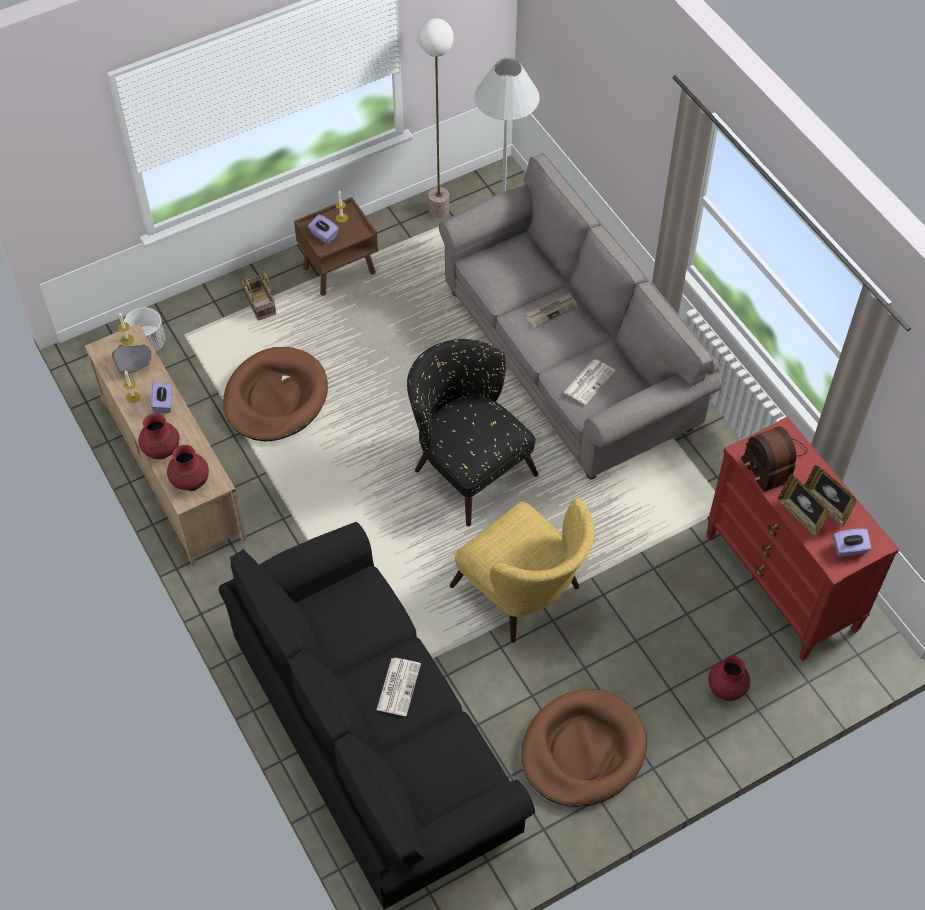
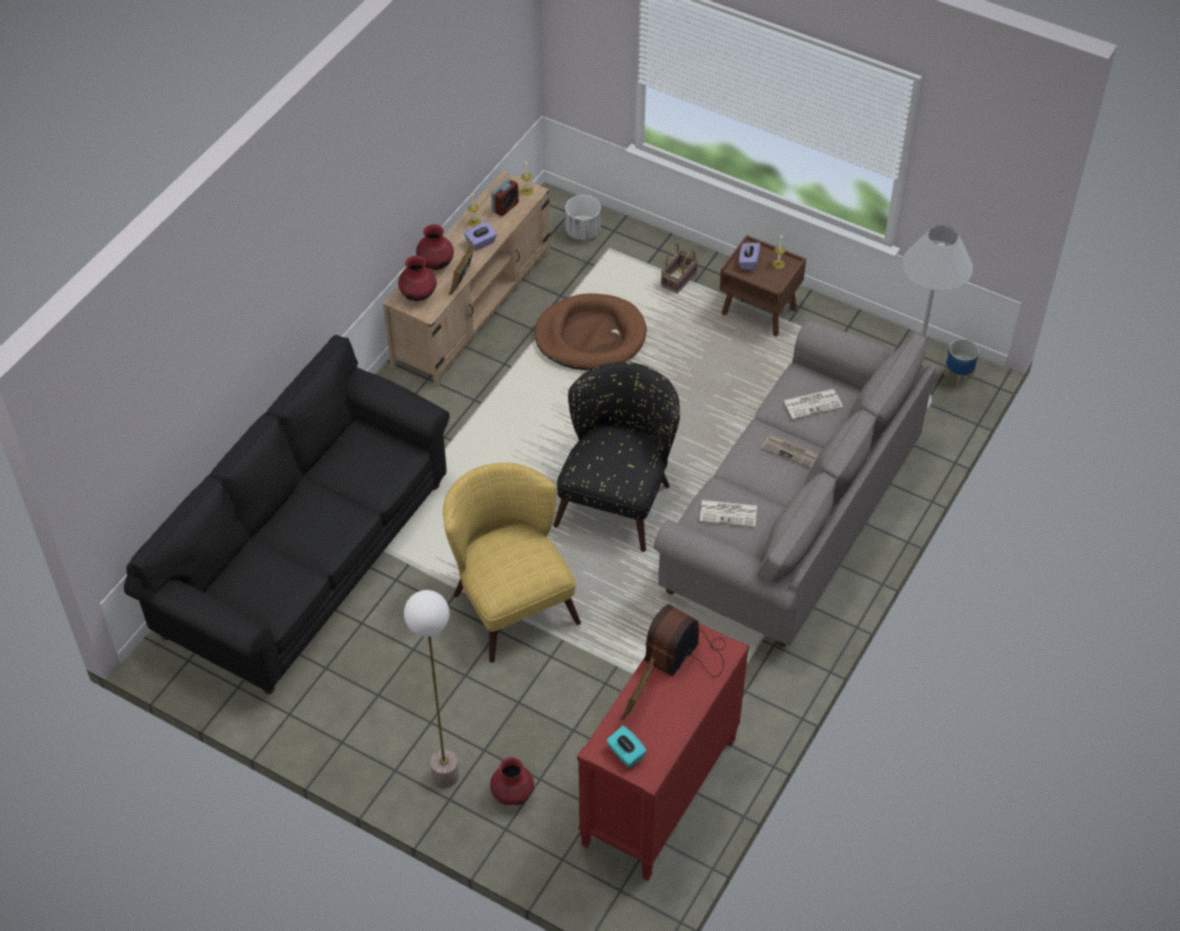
camera: 60 degrees right, 5 degrees down
(134, 365) = (505, 207): grey bowl -> alarm clock
(398, 686) = (323, 522): newspaper -> newspaper (813, 404)
(438, 210) = (887, 345): floor lamp -> floor lamp (445, 776)
(500, 185) = (958, 375): none -> planter
(524, 595) = (510, 599): yellow armchair -> yellow armchair turned 135 degrees clockwise
(582, 750) = (381, 709): brown dog bed -> none
(826, 506) = (663, 716): picture frame -> picture frame (462, 281)
(849, 549) = (626, 753): purple tissue box -> turquoise tissue box

